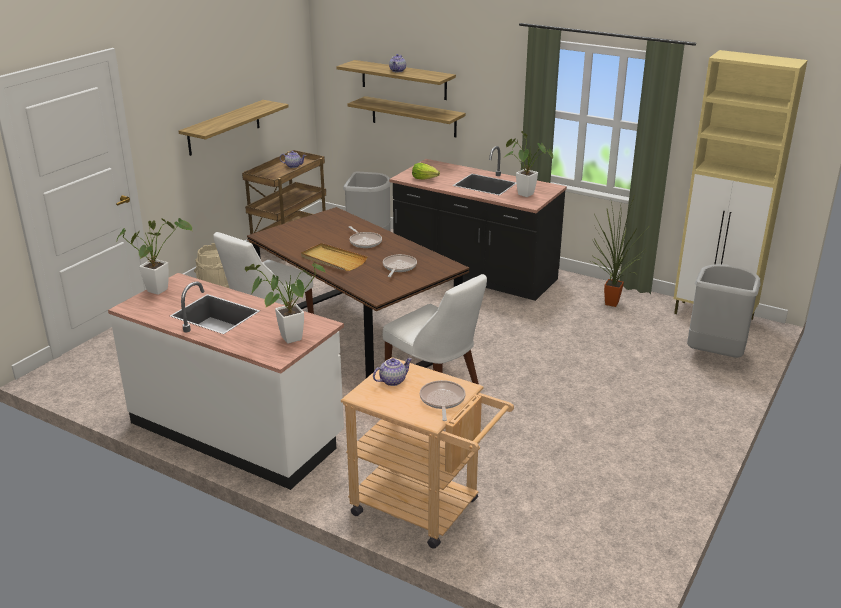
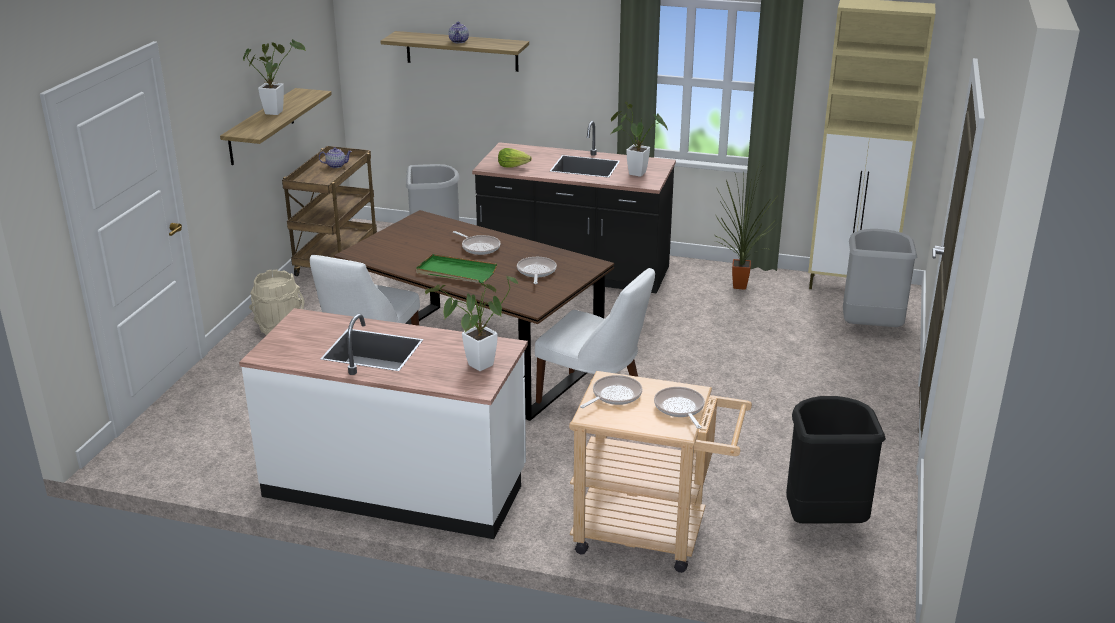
camera: 15 degrees left, 0 degrees up
(161, 288) = (287, 329): potted plant -> potted plant (276, 111)
(333, 260) = (455, 272): beige tray -> green tray
(392, 380) = (614, 395): teapot -> frying pan
(413, 117) = (476, 94): shelf -> none
(585, 524) = (822, 521): none -> black trash can

